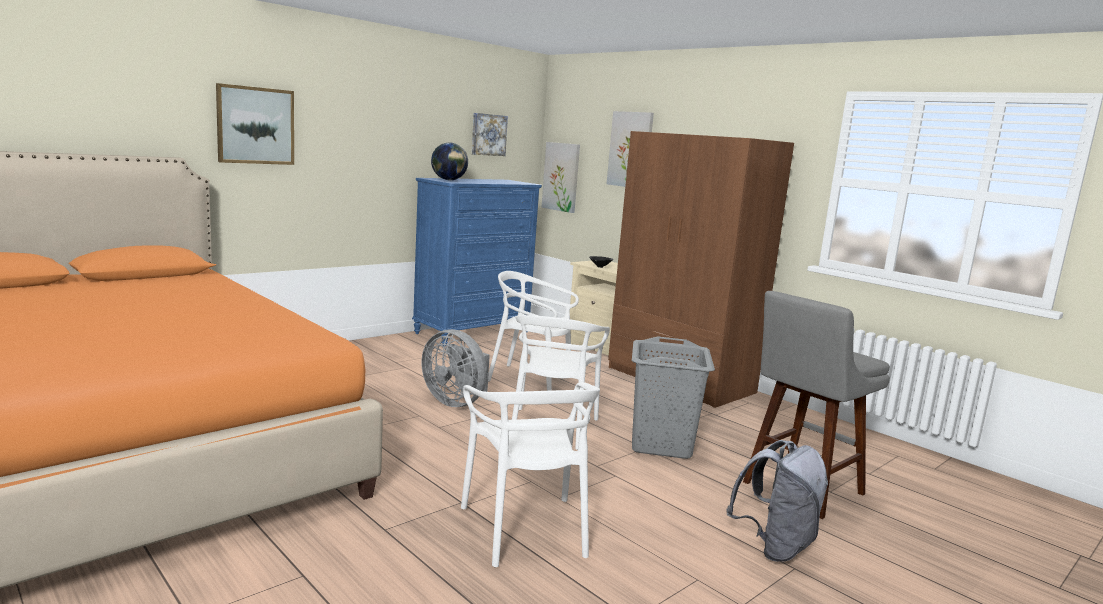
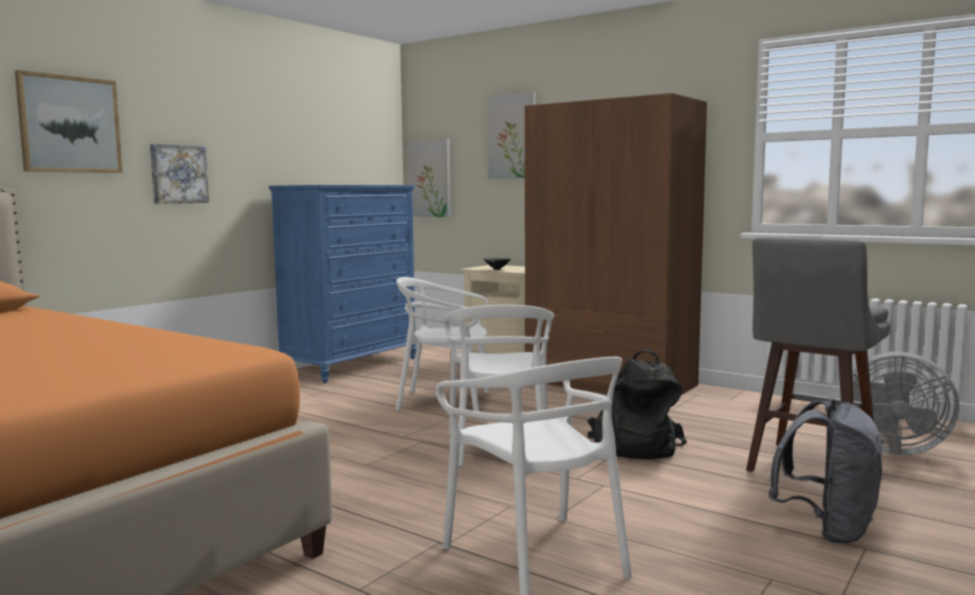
camera: 10 degrees left, 5 degrees down
(449, 180) = (310, 184): globe -> none
(456, 402) = (371, 436): grey fan -> grey fan (889, 449)
(488, 134) = (344, 134): picture -> picture (178, 174)
(661, 444) = (634, 447): grey laundry basket -> black backpack

